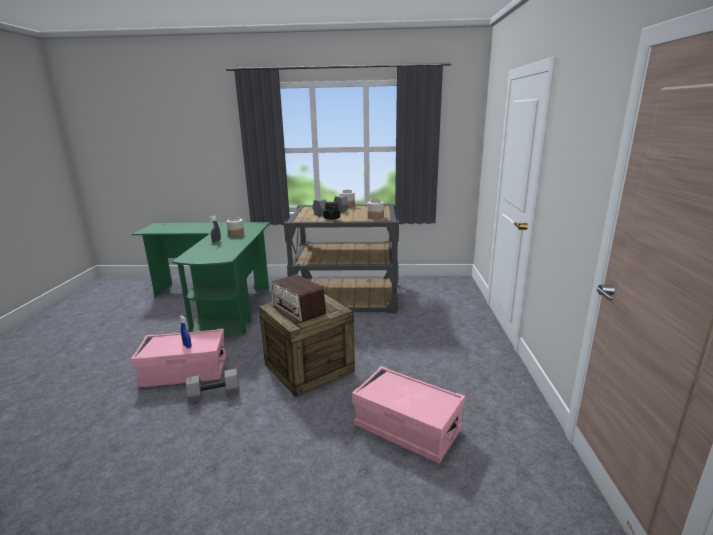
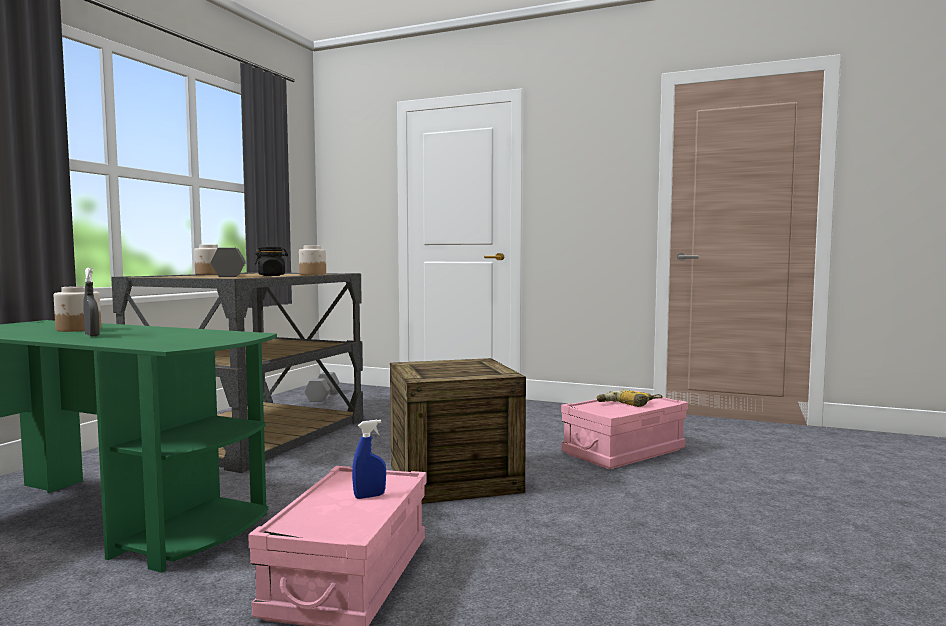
camera: 70 degrees left, 15 degrees down
(215, 393) = (466, 548): grey dumbbell -> grey dumbbell (322, 396)
(299, 309) = (454, 370): radio -> none
(412, 396) = (628, 404): none -> power drill

